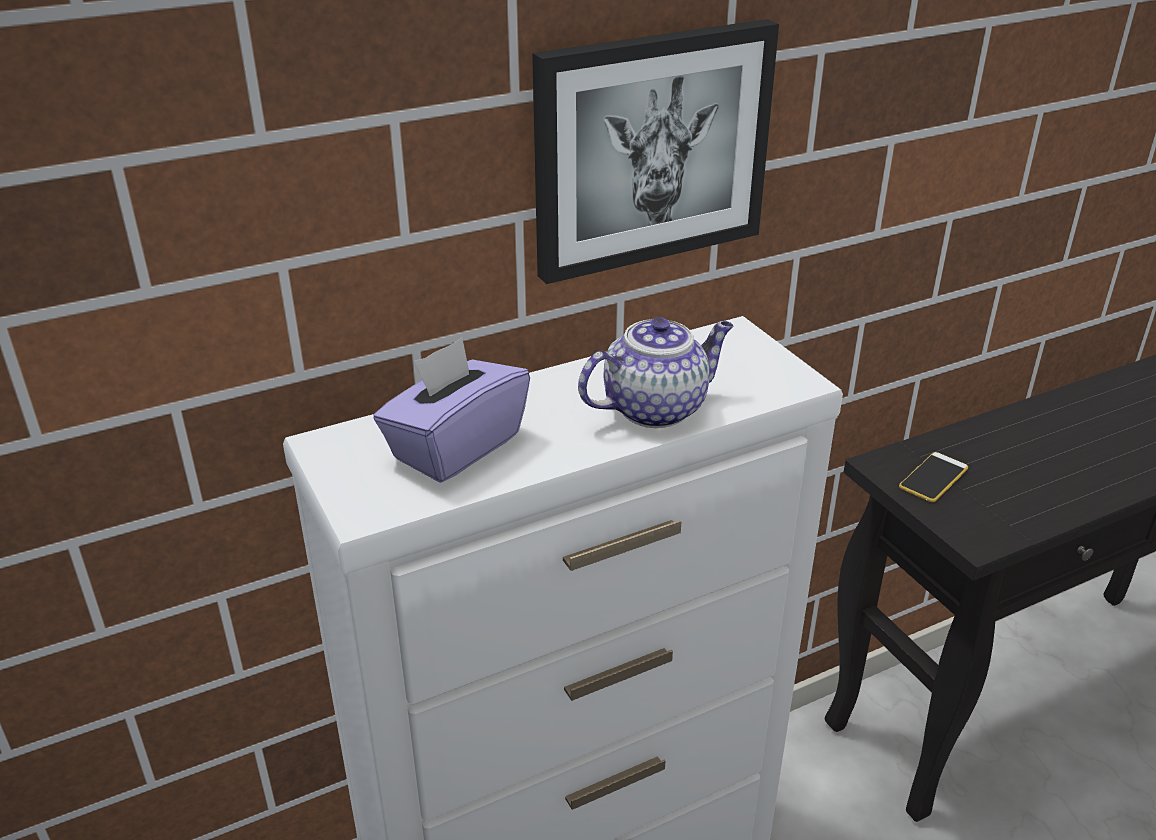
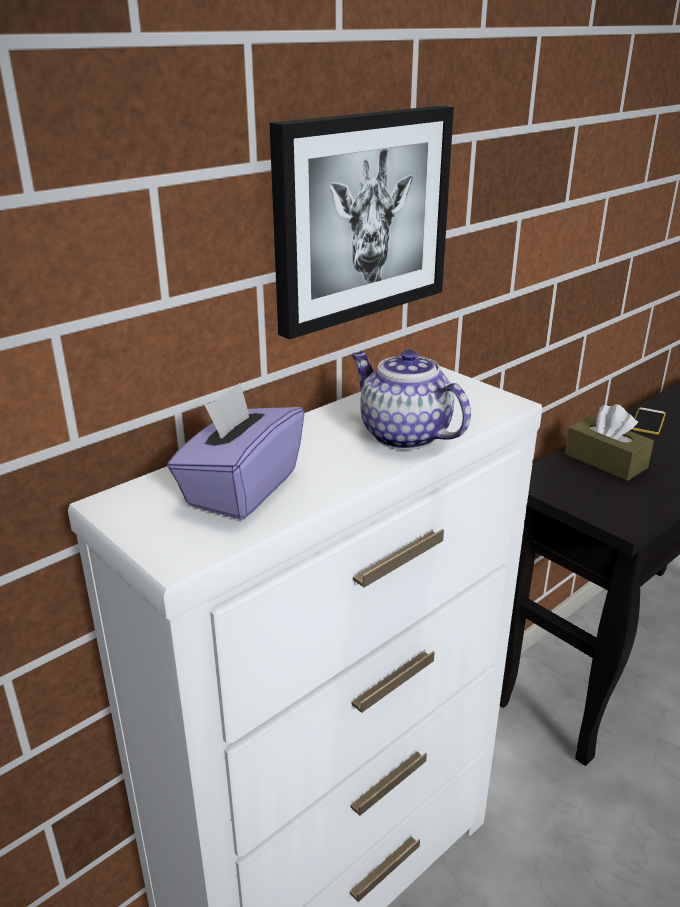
camera: 15 degrees left, 5 degrees down
(656, 407) = (402, 435): teapot -> teapot turned 90 degrees counterclockwise
(933, 478) = (571, 485): phone -> phone (648, 421)
(994, 452) = (605, 461): none -> brown tissue box

